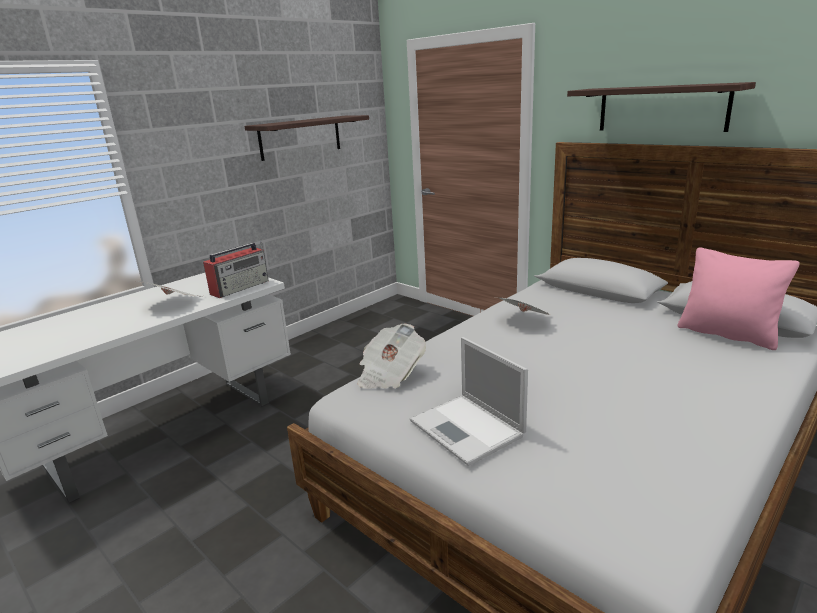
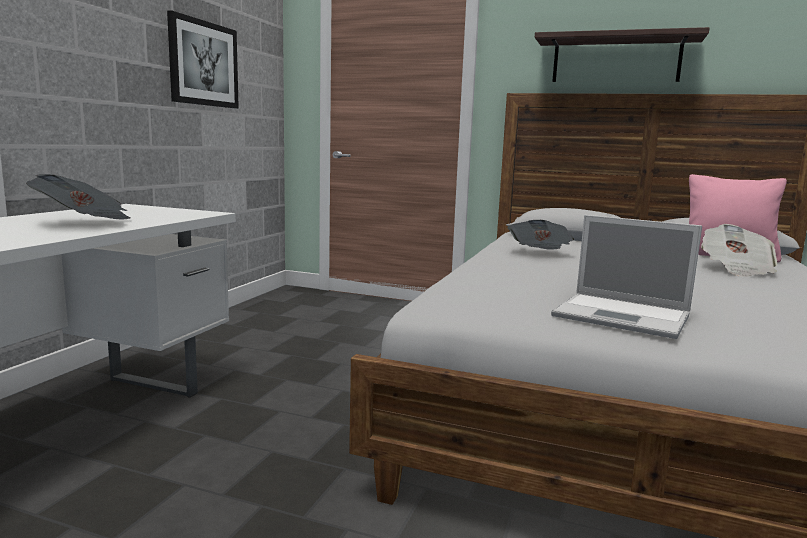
camera: 25 degrees left, 10 degrees down
(241, 287) = (177, 215): radio -> none
(300, 137) = (203, 63): shelf -> picture
(390, 374) = (463, 287): newspaper -> newspaper (736, 269)

